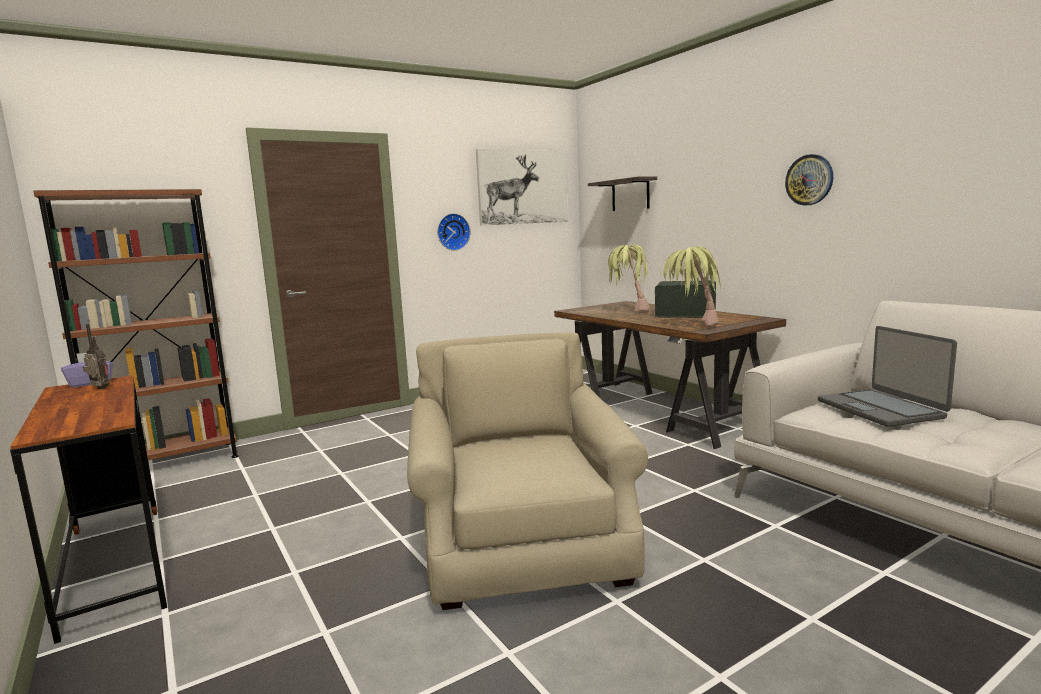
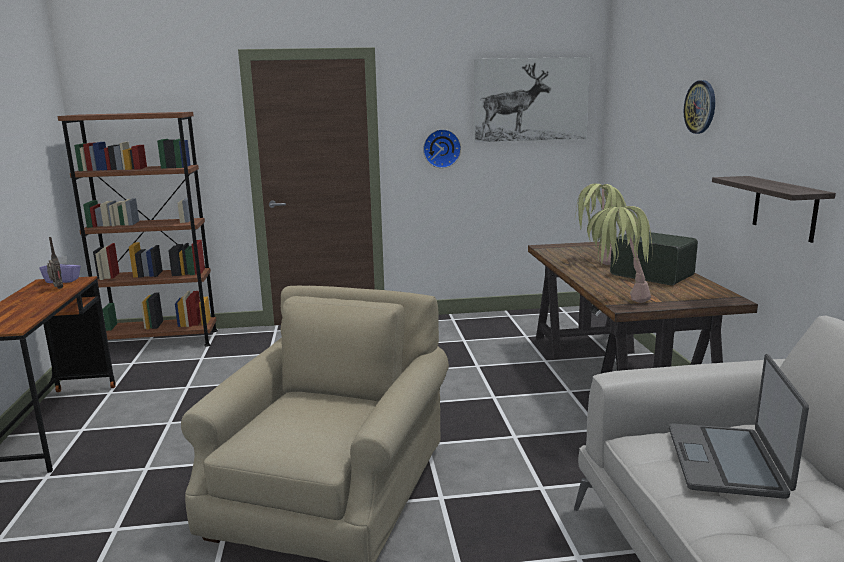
camera: 25 degrees right, 5 degrees up
(630, 194) = (644, 116): shelf -> shelf (784, 208)
(809, 180) = (801, 131): wall clock -> wall clock (700, 107)

